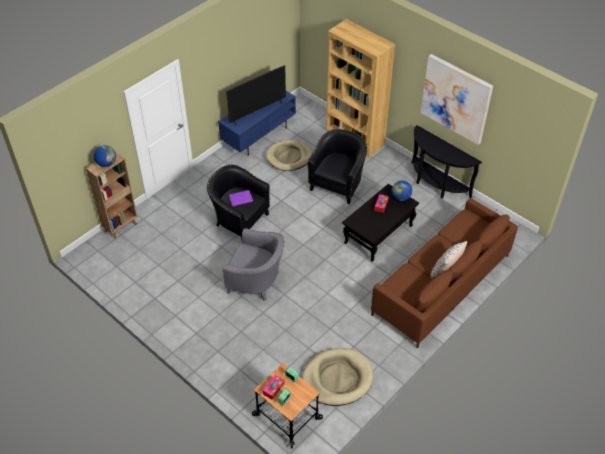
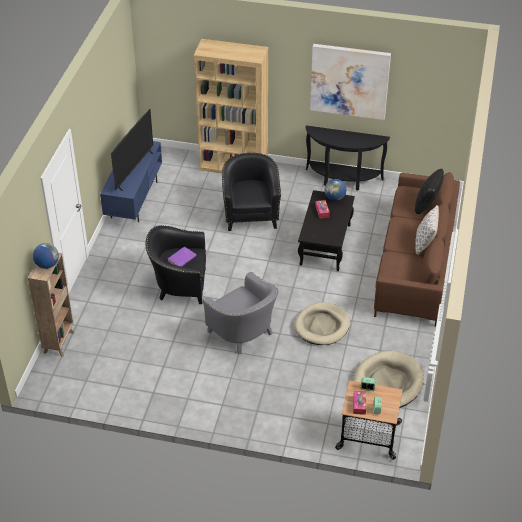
camera: 30 degrees left, 5 degrees down
(257, 281) = (244, 333): grey armchair -> grey armchair turned 60 degrees clockwise
(289, 157) = (182, 208): beige dog bed -> beige dog bed (322, 326)
(474, 236) = (427, 205): none -> black pillow

